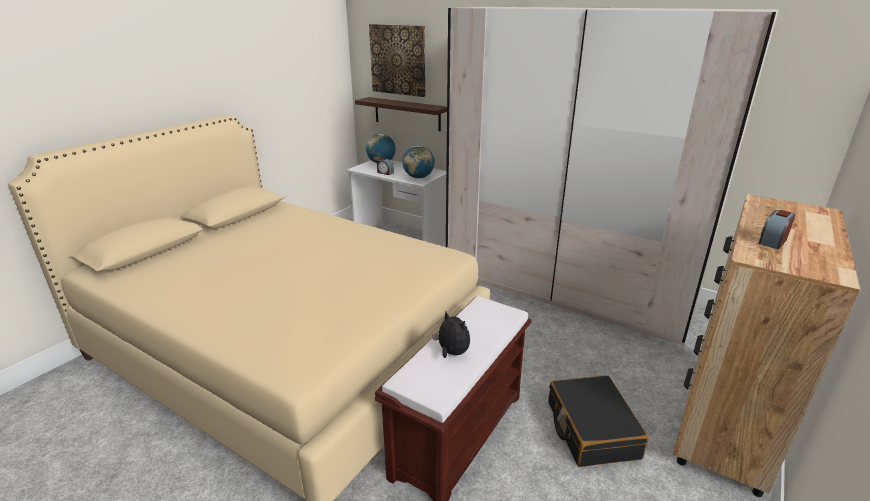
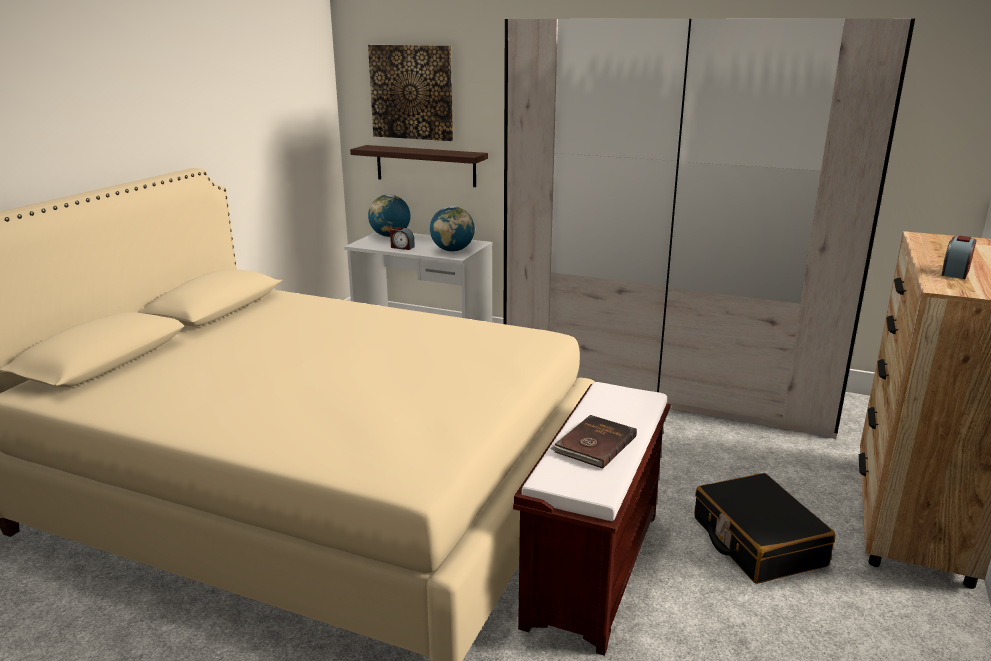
camera: 10 degrees left, 5 degrees down
(452, 353) = (594, 444): plush toy -> brown book

